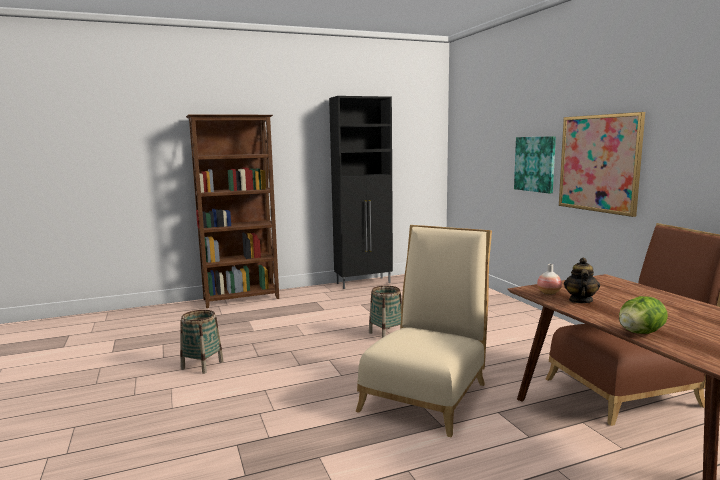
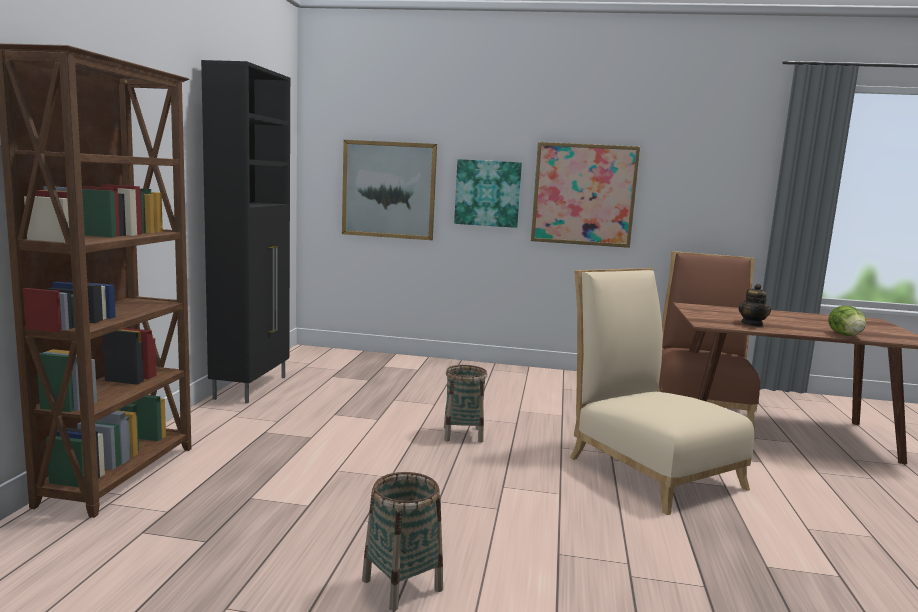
camera: 60 degrees left, 0 degrees up
(484, 163) = (389, 190): none -> picture
(548, 293) = (722, 323): vase -> none
(580, 300) = (752, 324): teapot -> teapot turned 135 degrees counterclockwise

